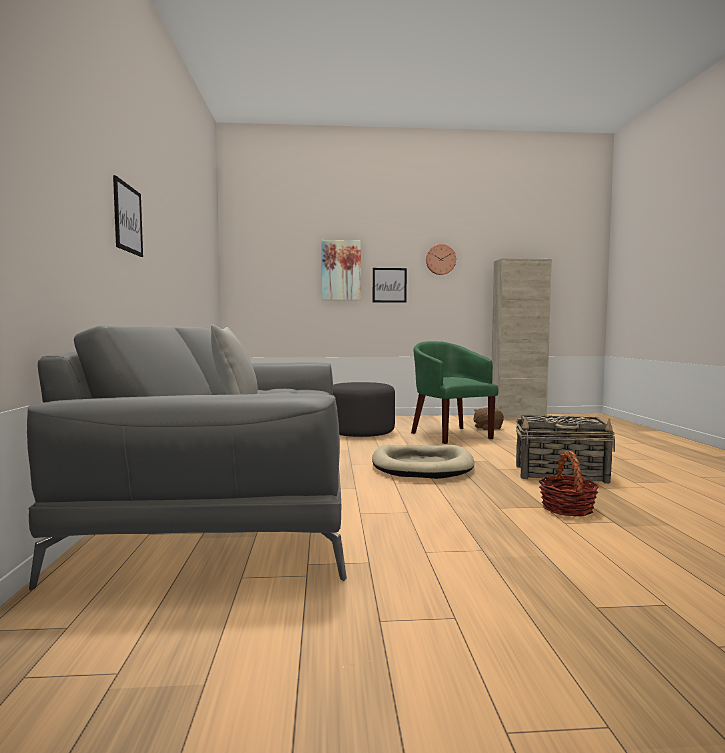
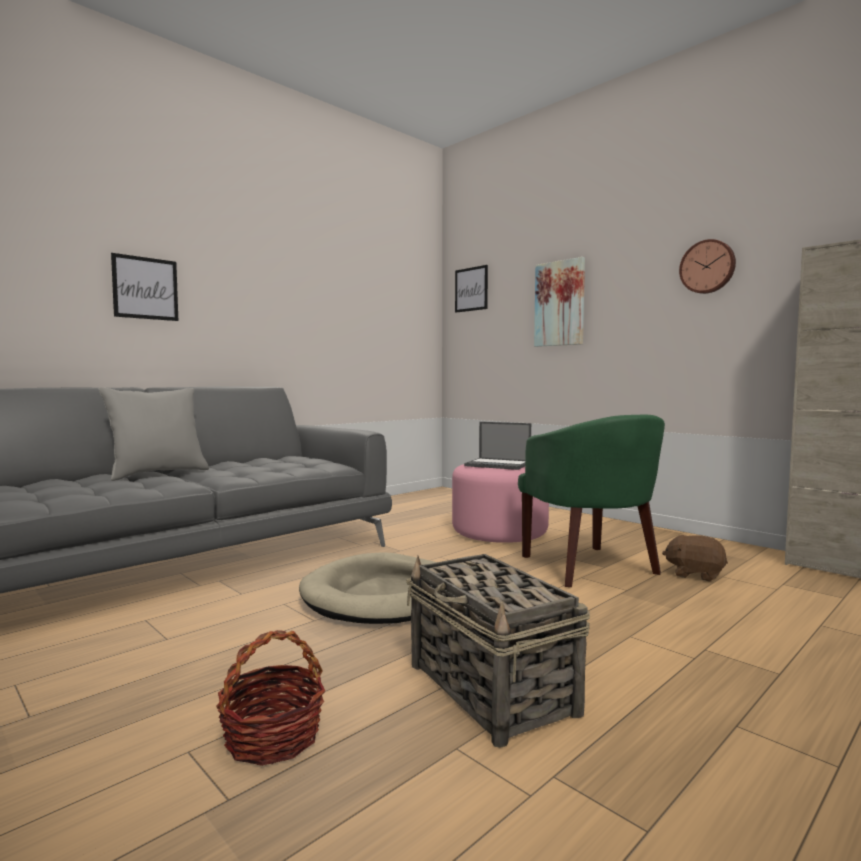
camera: 50 degrees right, 0 degrees up
(360, 383) = (499, 465): none -> laptop
(361, 431) = (499, 532): grey ottoman -> pink ottoman
(389, 285) = (623, 318): picture -> picture (471, 289)
(450, 435) = (589, 567): green armchair -> green armchair turned 135 degrees clockwise

